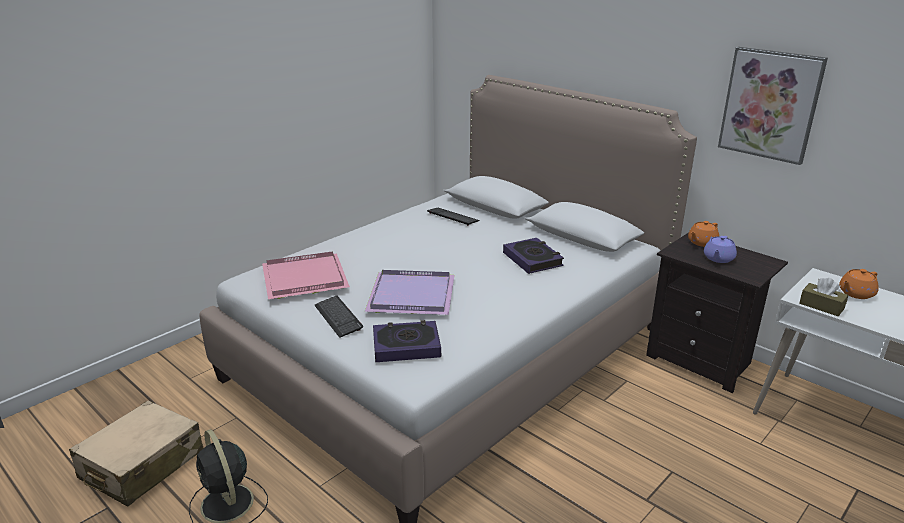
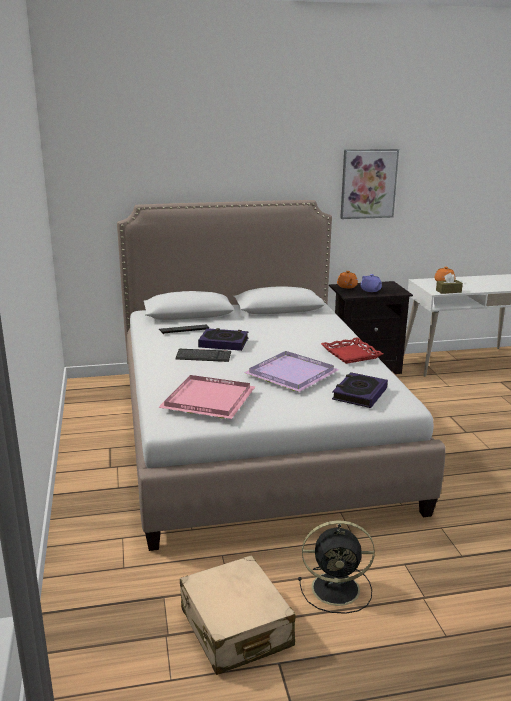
camera: 55 degrees left, 5 degrees down
(338, 317) = (289, 405): keyboard -> keyboard (203, 356)
(511, 310) = (350, 354): none -> red tray
(532, 259) = (291, 329): book -> book (223, 343)

